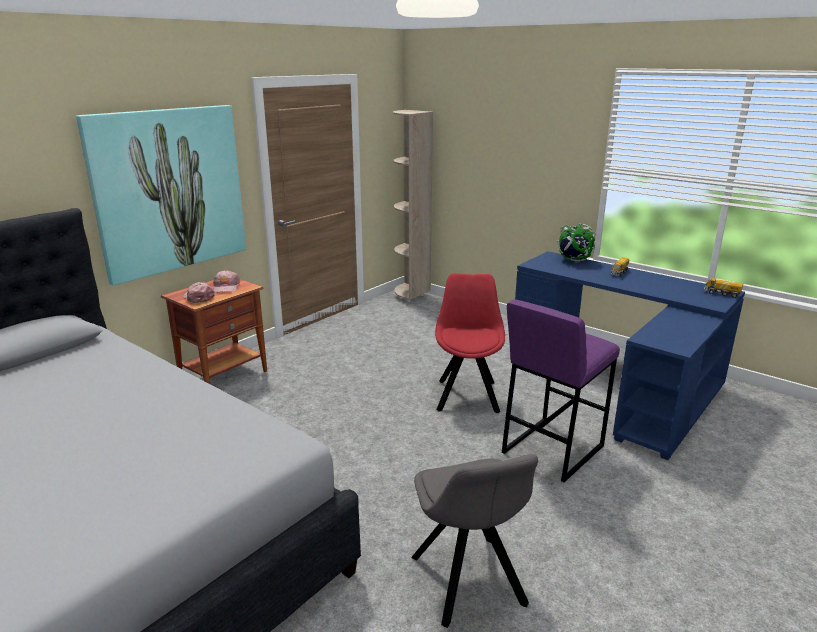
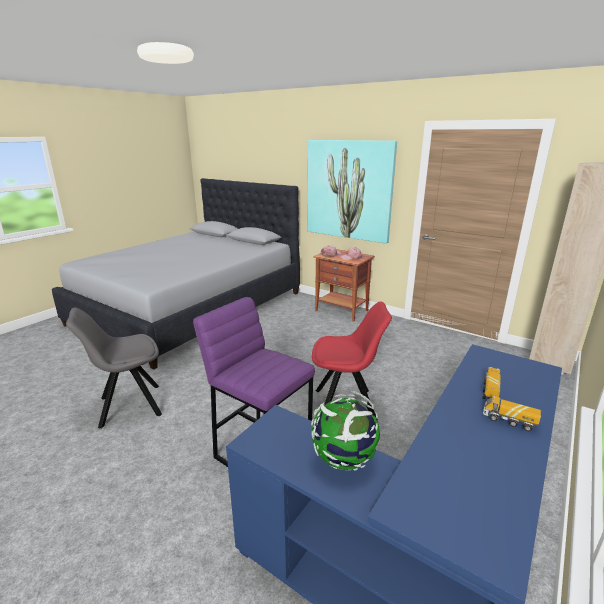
camera: 85 degrees right, 0 degrees up
(574, 261) = (533, 385): globe -> globe (344, 459)
(721, 294) = (476, 542): toy truck -> toy truck (490, 391)

